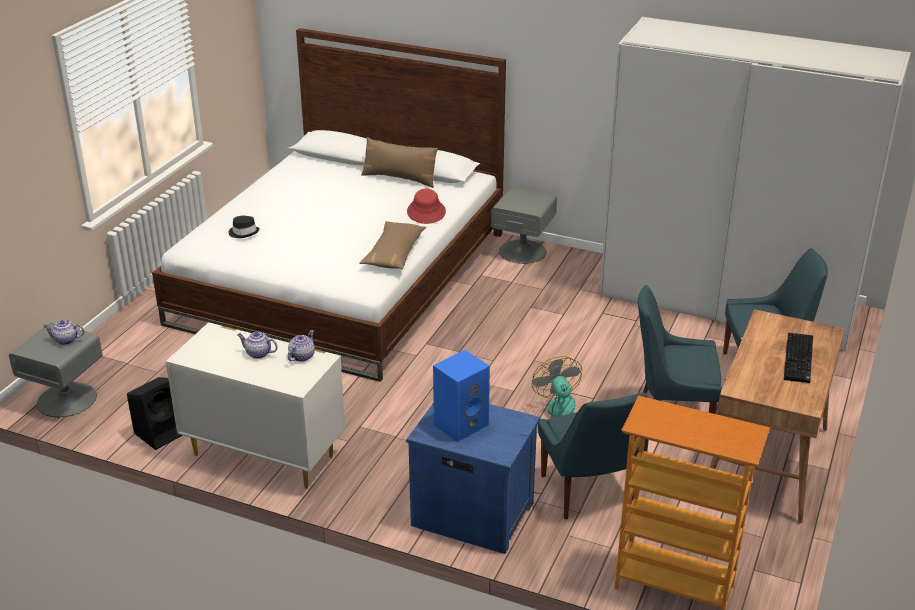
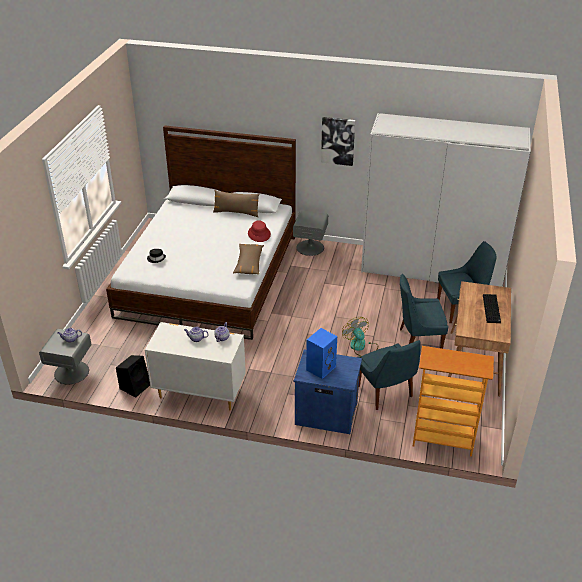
camera: 10 degrees left, 5 degrees up
(576, 65) = (338, 141): none -> picture

